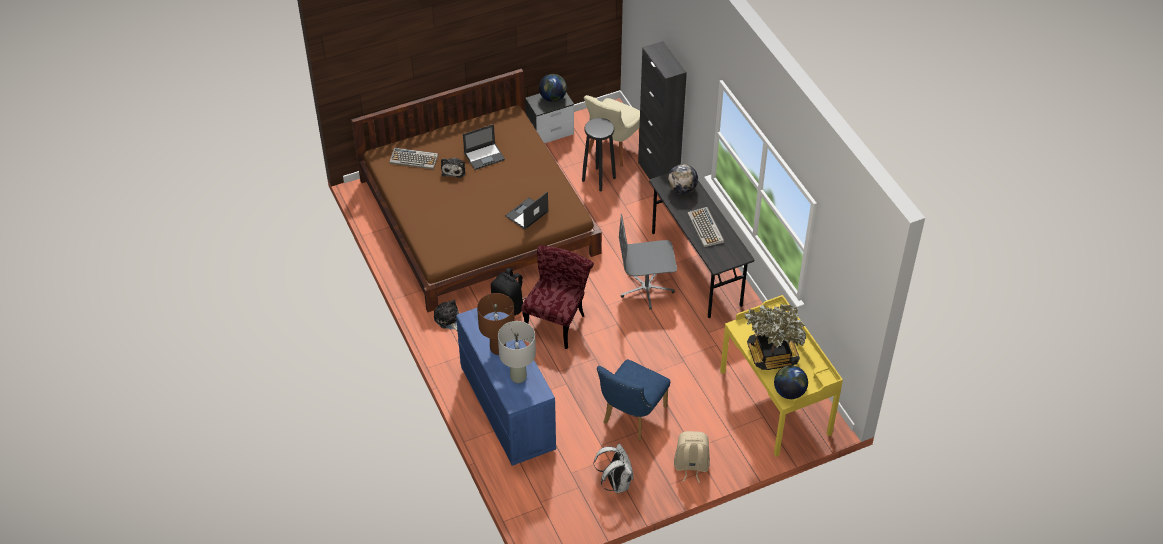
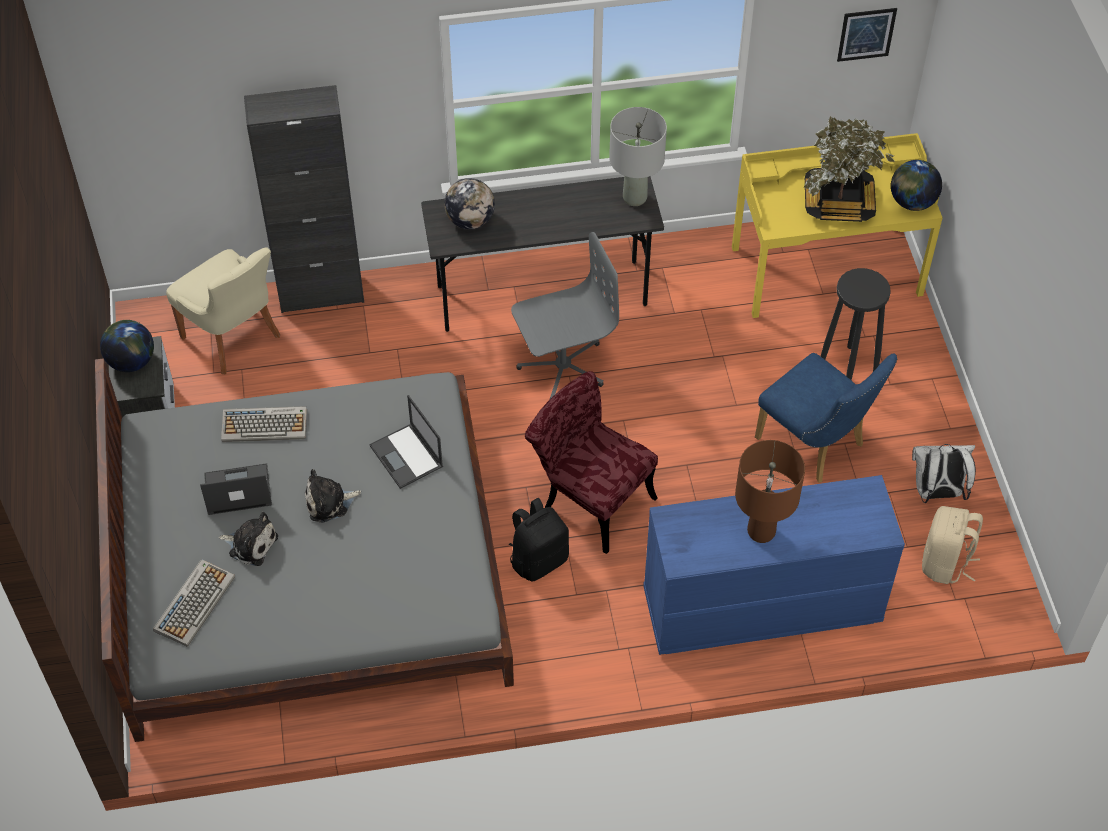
camera: 75 degrees left, 5 degrees up
(448, 320) = (541, 656): plush toy -> plush toy (329, 502)
(478, 216) = (309, 564): brown bed -> grey bed
(484, 156) = (237, 490): laptop -> laptop turned 90 degrees counterclockwise
(518, 377) = (828, 515): grey table lamp -> grey table lamp (634, 197)
(598, 179) = (295, 373): black stool -> black stool (847, 368)
(646, 289) = (562, 366): grey office chair -> grey office chair turned 120 degrees counterclockwise
(691, 466) = (922, 395): beige backpack -> beige backpack (945, 563)
(706, 228) = (565, 212): keyboard -> keyboard (265, 425)
(849, 295) = (866, 34): none -> picture

